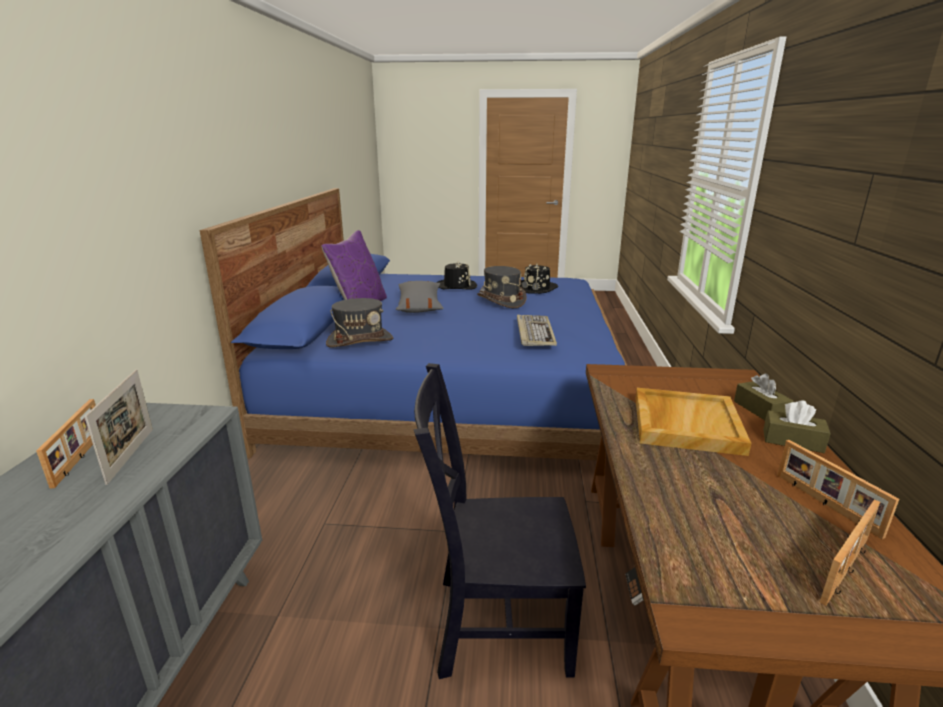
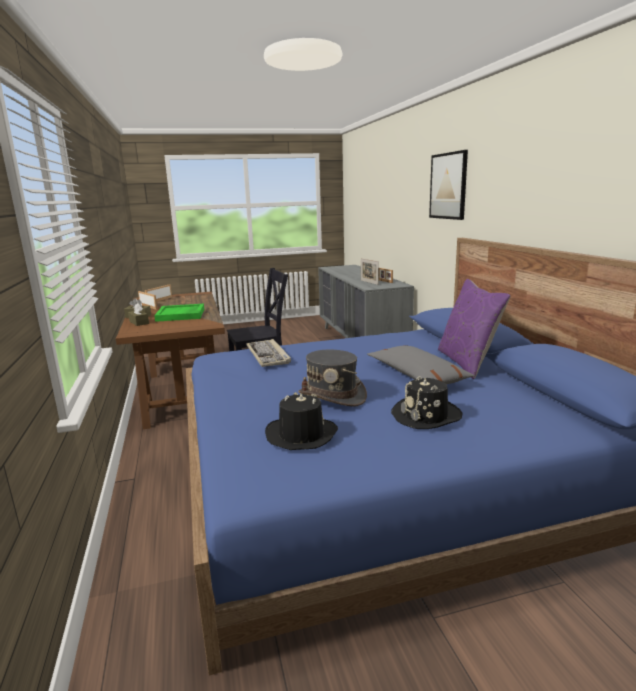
camera: 160 degrees right, 5 degrees down
(128, 146) = (448, 186): none -> picture
(360, 341) = (399, 338): grey hat -> none
(685, 423) = (181, 315): beige tray -> green tray

